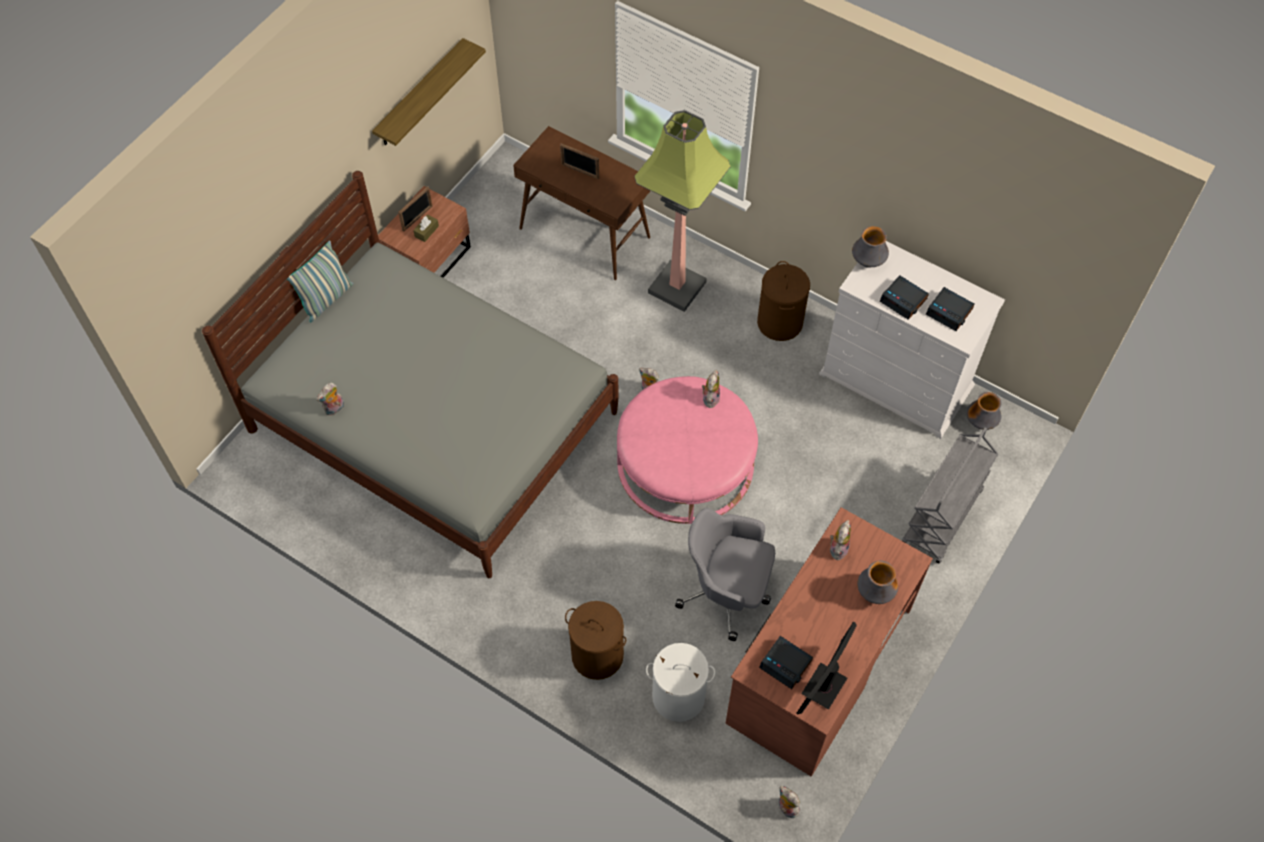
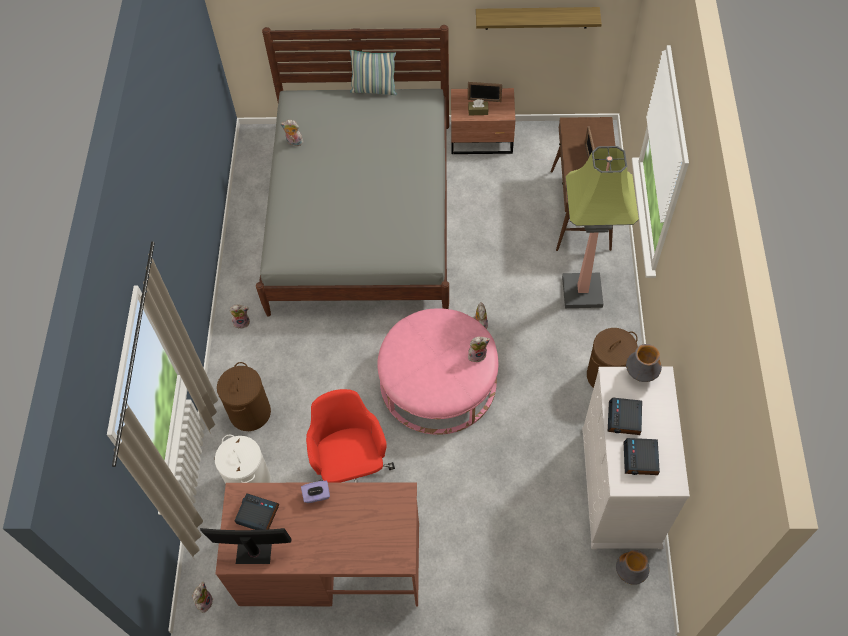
camera: 60 degrees right, 0 degrees up
(727, 591) = (351, 467): grey office chair -> red office chair
(786, 664) = (257, 514): alarm clock -> alarm clock turned 105 degrees clockwise
(799, 600) = (316, 495): none -> purple tissue box
(837, 548) = (378, 499): plush toy -> plush toy (242, 322)
(874, 592) = (356, 546): vase -> none
(942, 518) = (518, 588): grey cart -> none

